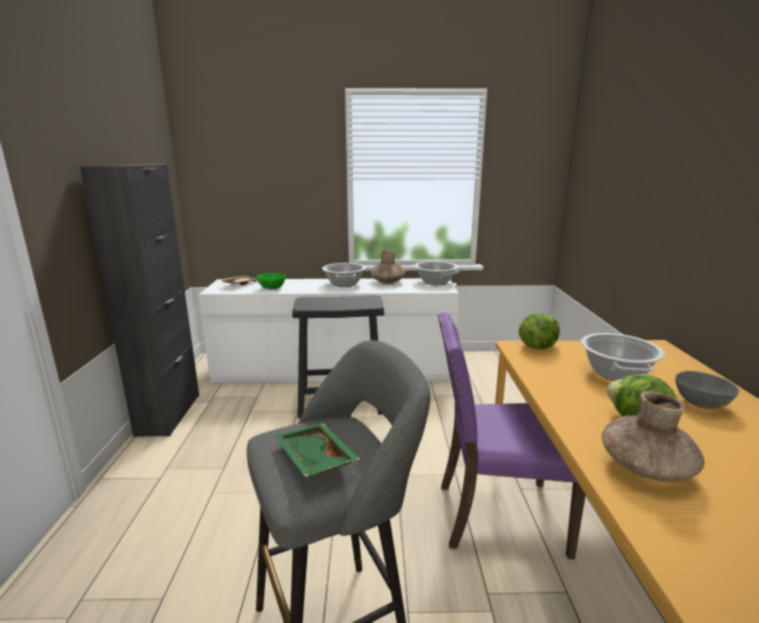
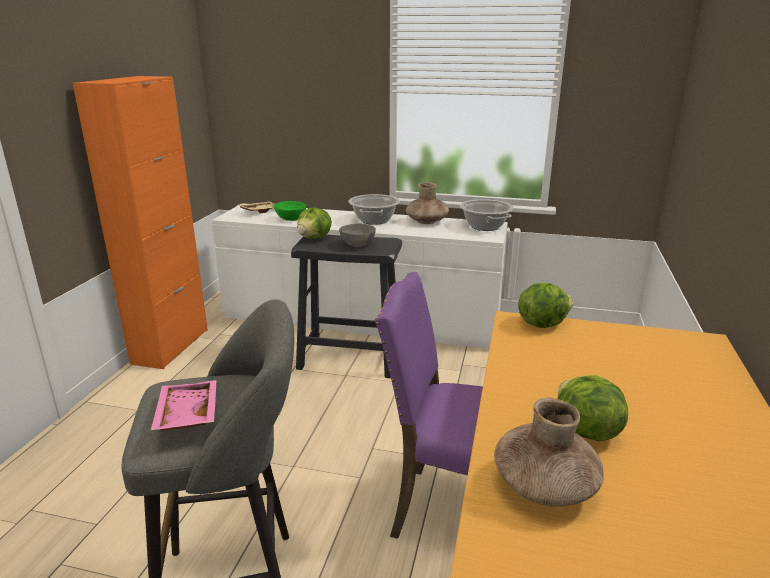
camera: 15 degrees right, 5 degrees up
(168, 414) = (170, 346): black cabinet -> orange cabinet
(307, 300) = (315, 238): none -> lettuce
(313, 459) = (186, 415): green tray -> pink tray
(616, 373) = (613, 370): cooking pot -> none
(701, 404) = (690, 424): grey bowl -> grey bowl (357, 245)

